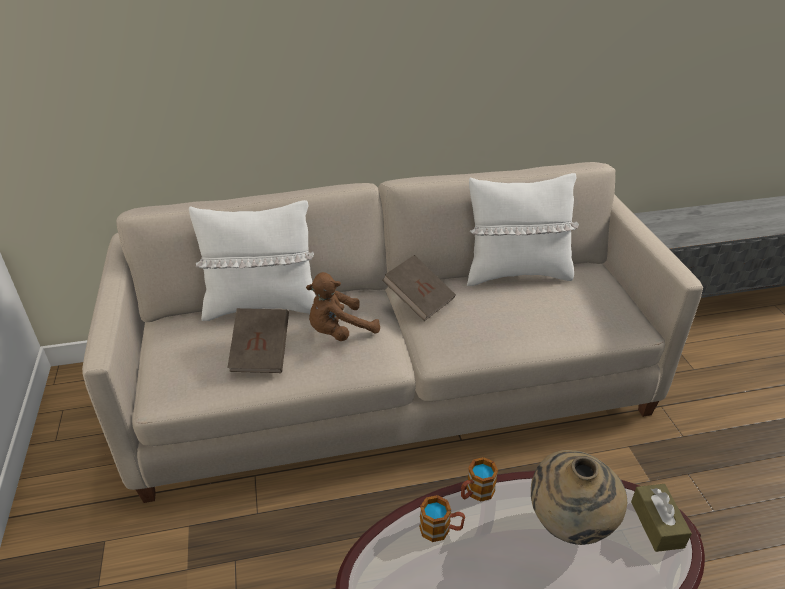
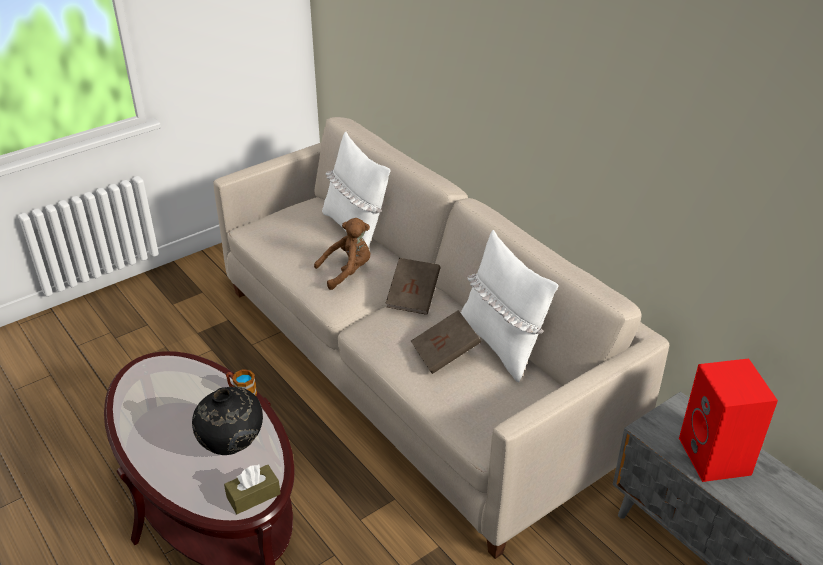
camera: 65 degrees right, 0 degrees up
(261, 353) = (304, 247): brown book -> brown book (445, 354)
(339, 332) = (347, 272): brown plush toy -> brown plush toy turned 120 degrees clockwise
(441, 529) = (203, 384): mug -> none
(569, 526) = (232, 447): beige vase -> black vase
(681, 227) = (716, 457): none -> red speaker

